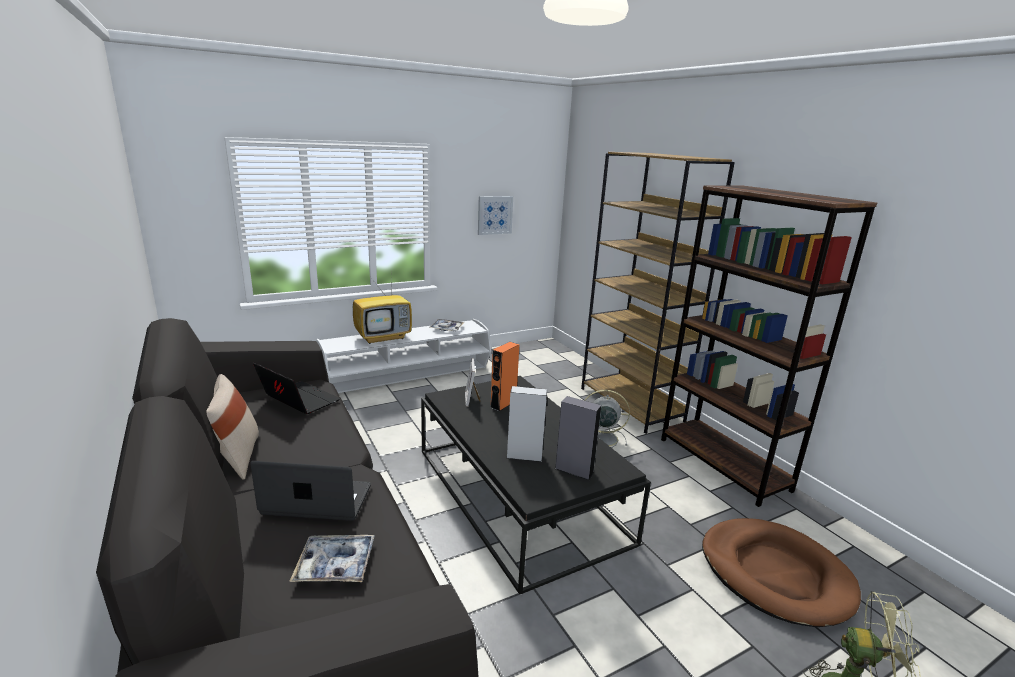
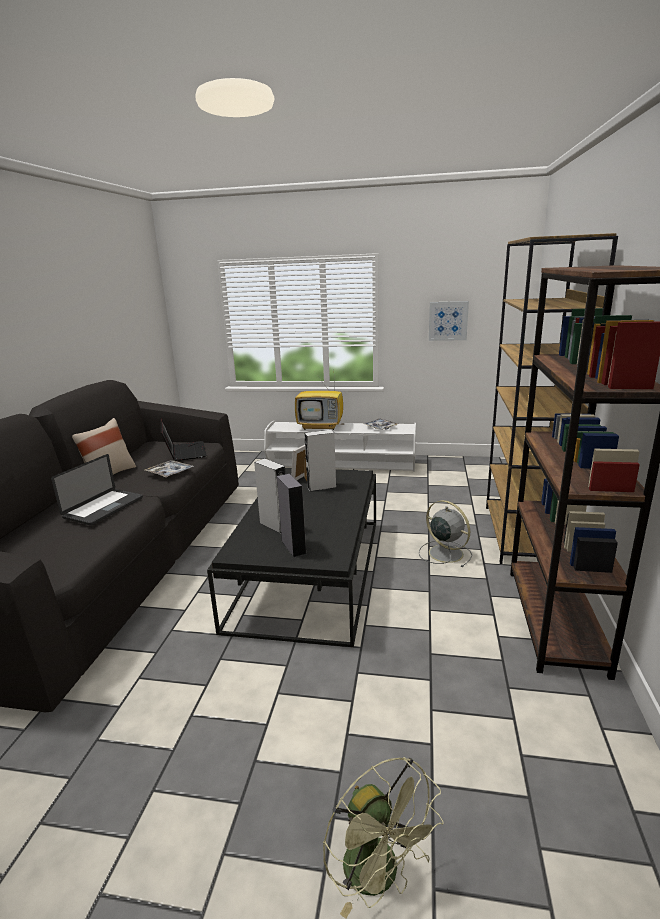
camera: 40 degrees right, 0 degrees up
(317, 500) = (104, 508): laptop -> laptop turned 75 degrees clockwise
(335, 565) = (61, 543): tray -> tray (169, 473)
(503, 404) = (321, 487): orange speaker -> grey speaker
(775, 574) = (458, 735): brown dog bed -> none

